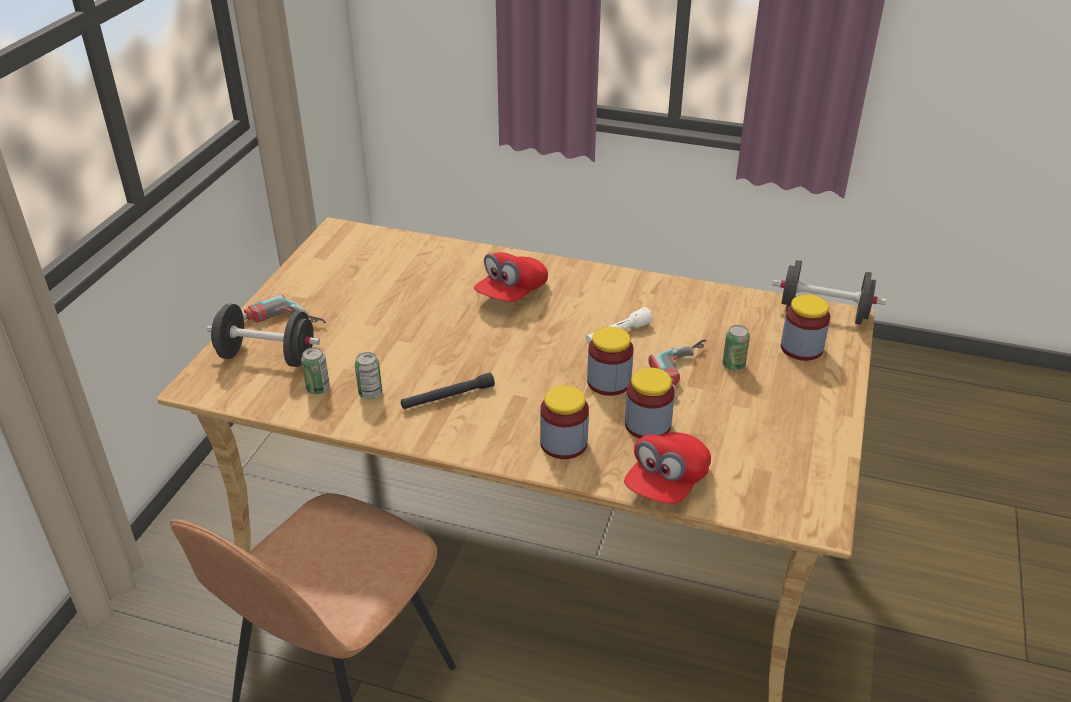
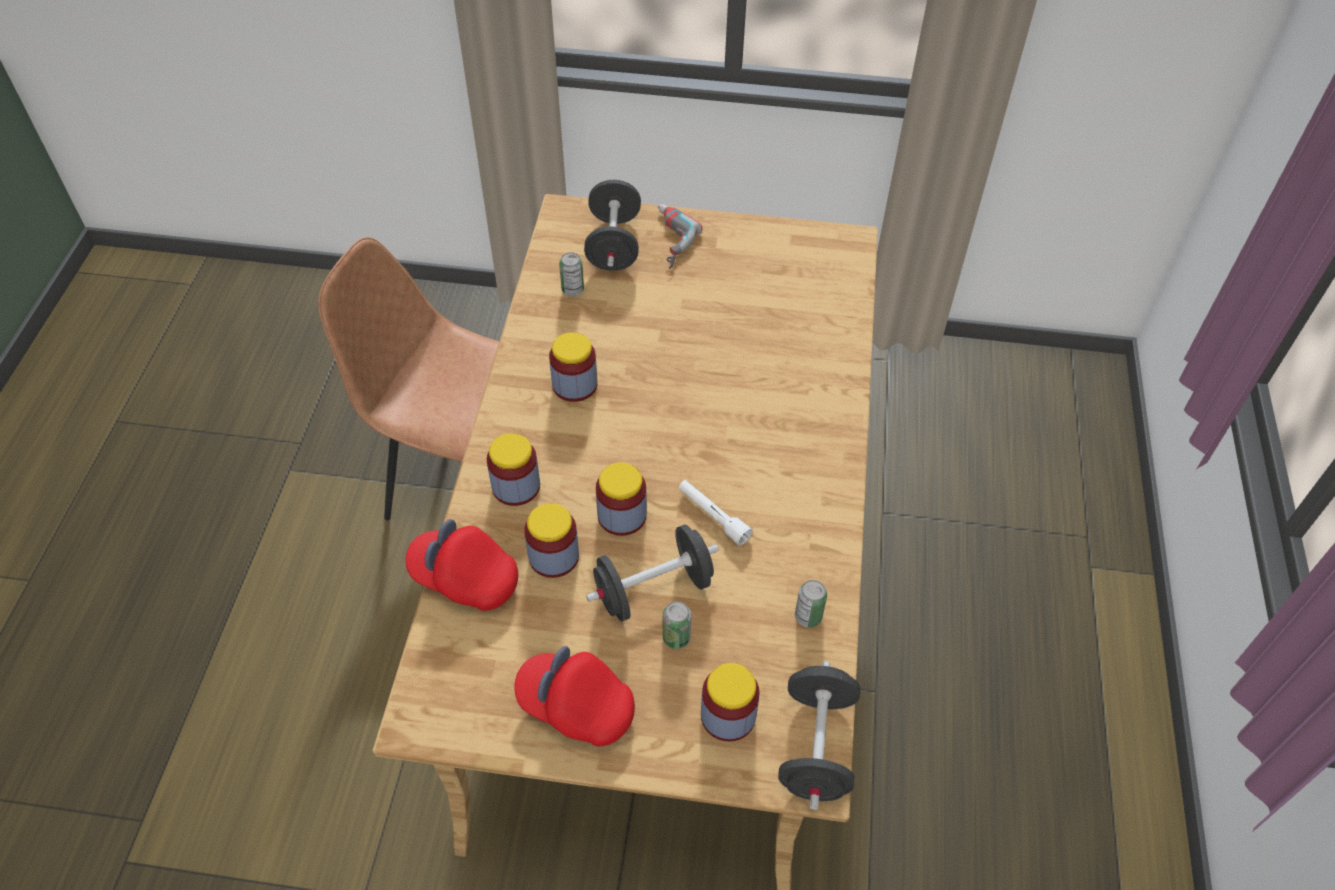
camera: 80 degrees right, 15 degrees up
(370, 393) = (571, 327): can -> can (808, 616)
(448, 397) = (574, 385): black flashlight -> jar
(511, 293) = (769, 408): red cap -> red cap (576, 707)
(687, 372) = (653, 589): power drill -> black dumbbell

